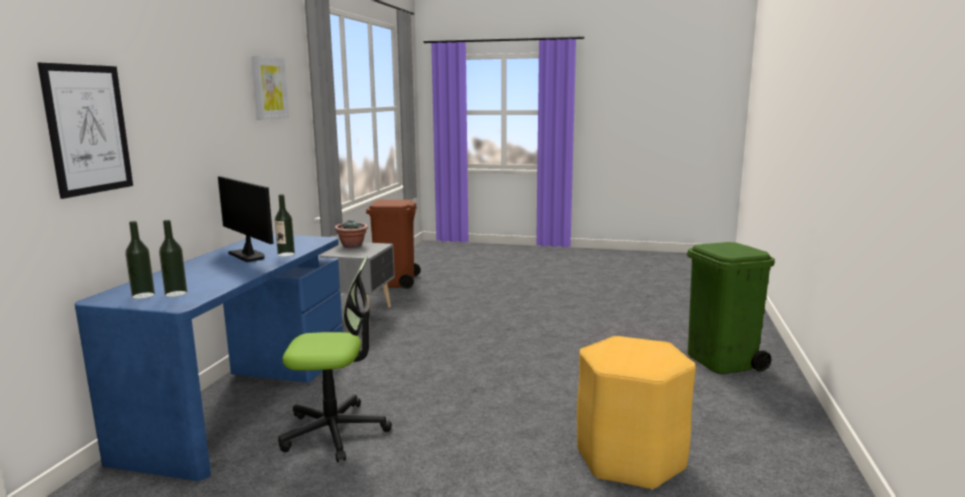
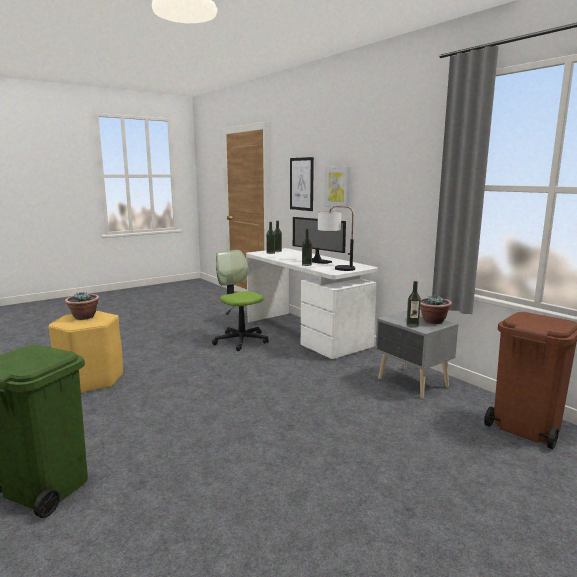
camera: 130 degrees right, 0 degrees up
(243, 399) = (306, 333): blue desk -> white desk
(248, 256) = (317, 261): monitor -> monitor turned 45 degrees clockwise
(269, 88) = (411, 163): picture -> picture (338, 187)
(294, 242) = (335, 268): none -> table lamp
(335, 431) = (241, 340): office chair -> office chair turned 105 degrees clockwise
(376, 248) = (412, 325): none -> bottle
(634, 355) = (84, 317): none -> potted plant

